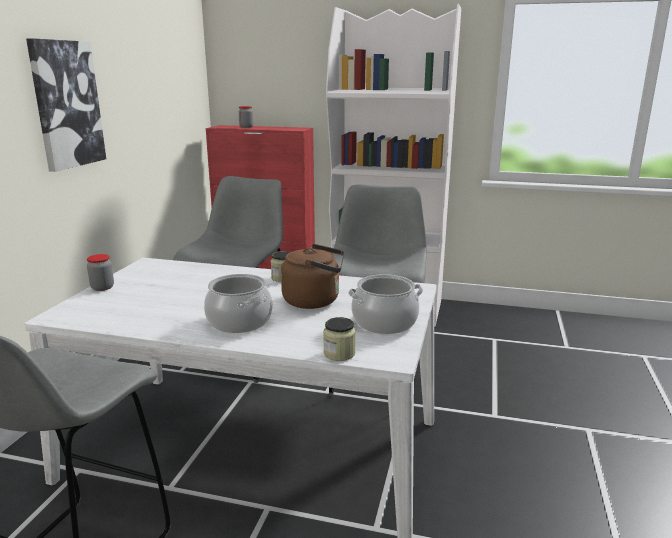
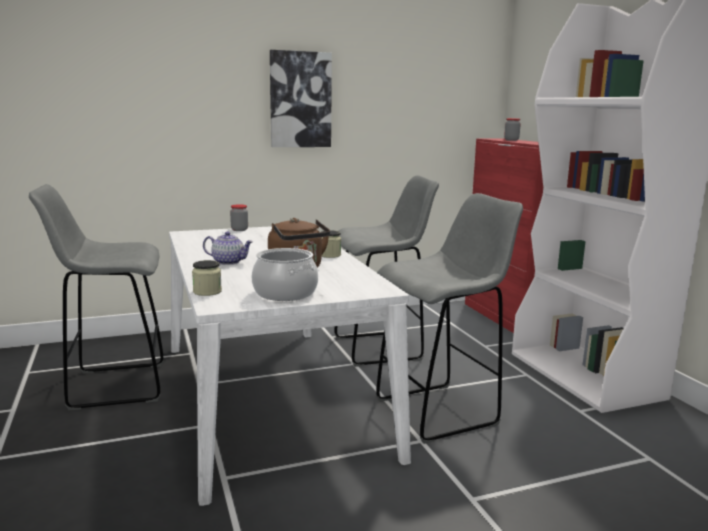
camera: 55 degrees right, 5 degrees down
(239, 321) = (229, 262): cooking pot -> teapot

